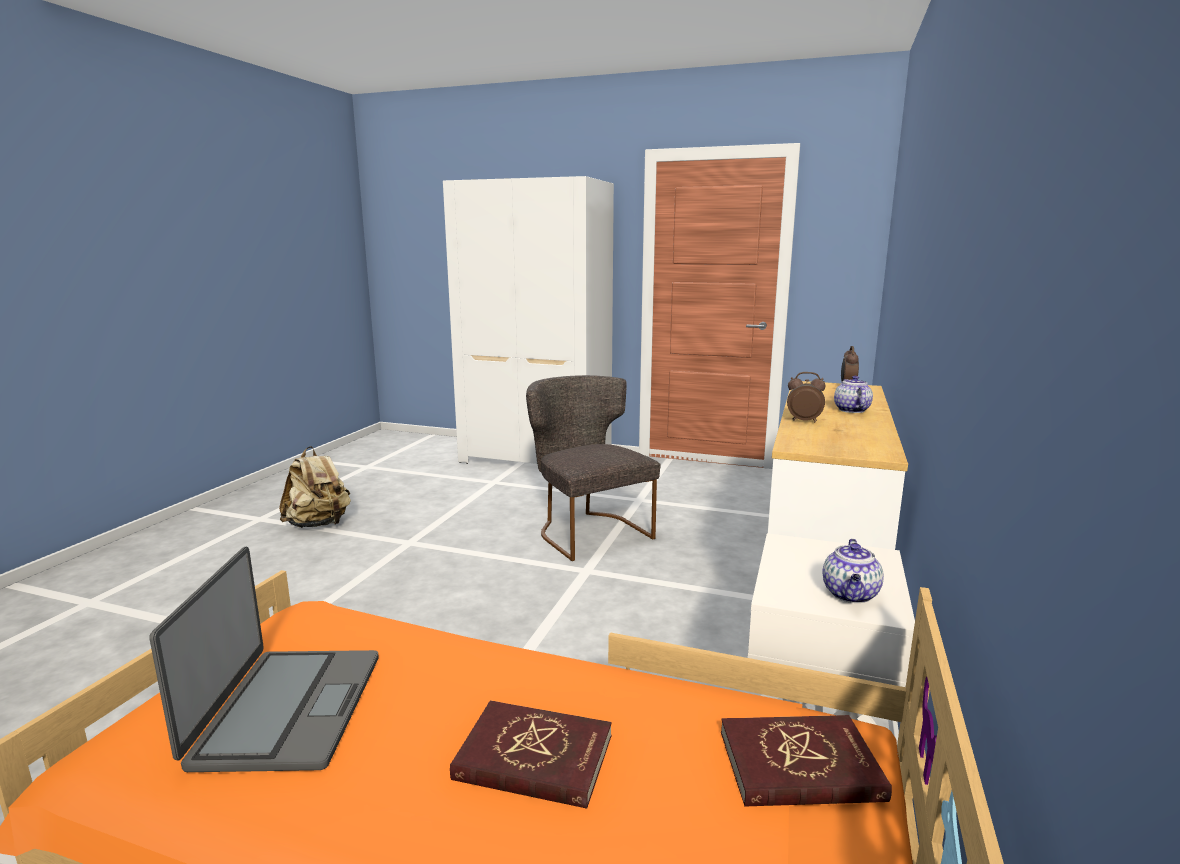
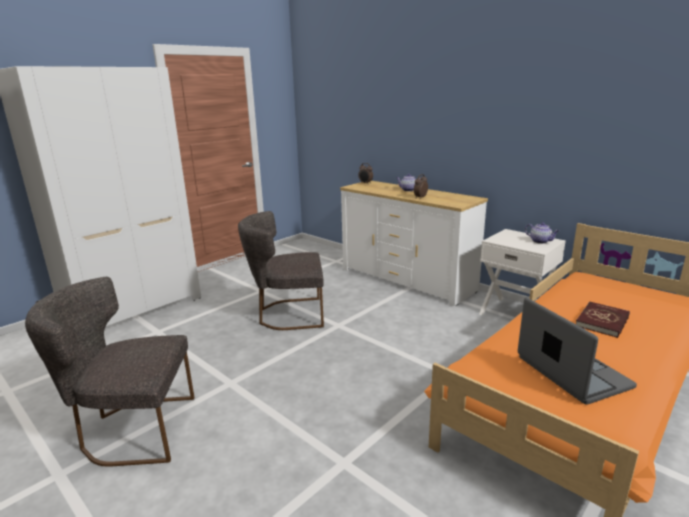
camera: 65 degrees left, 5 degrees up
(286, 709) = (571, 372): laptop -> laptop turned 45 degrees clockwise
(319, 525) = (132, 430): beige backpack -> grey chair
(800, 766) = (601, 284): red book -> none

